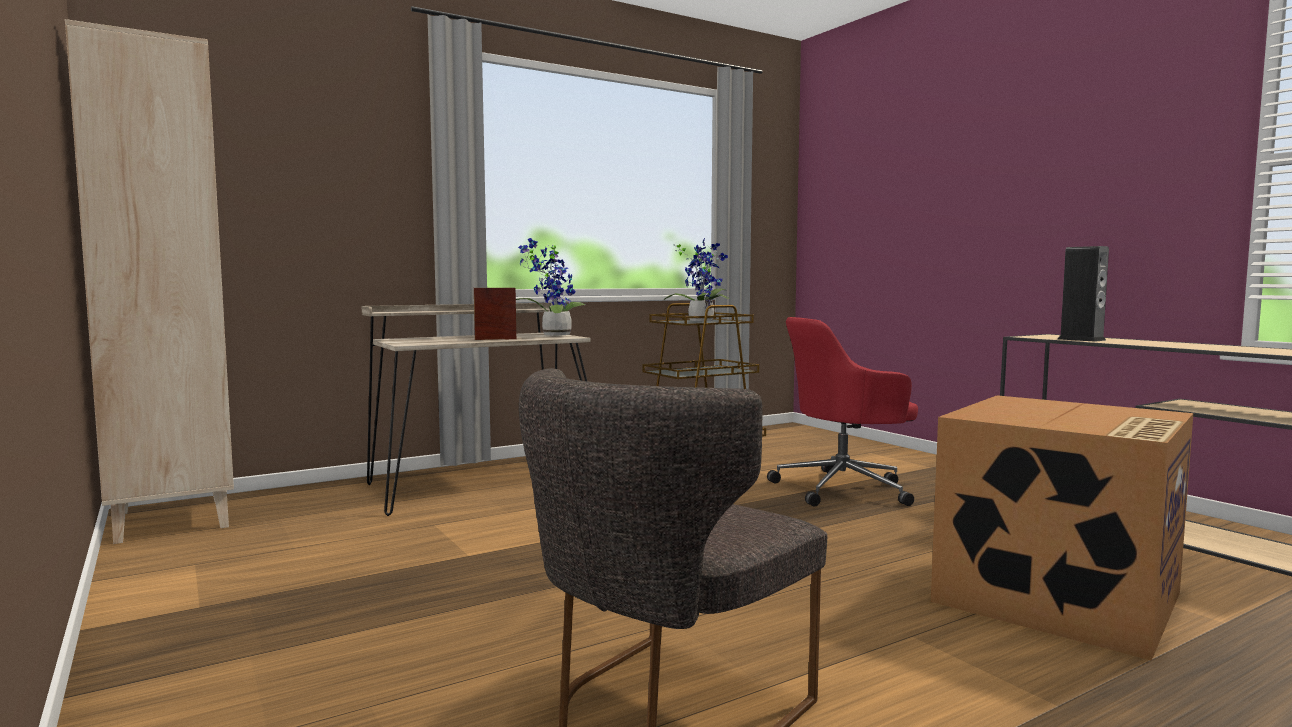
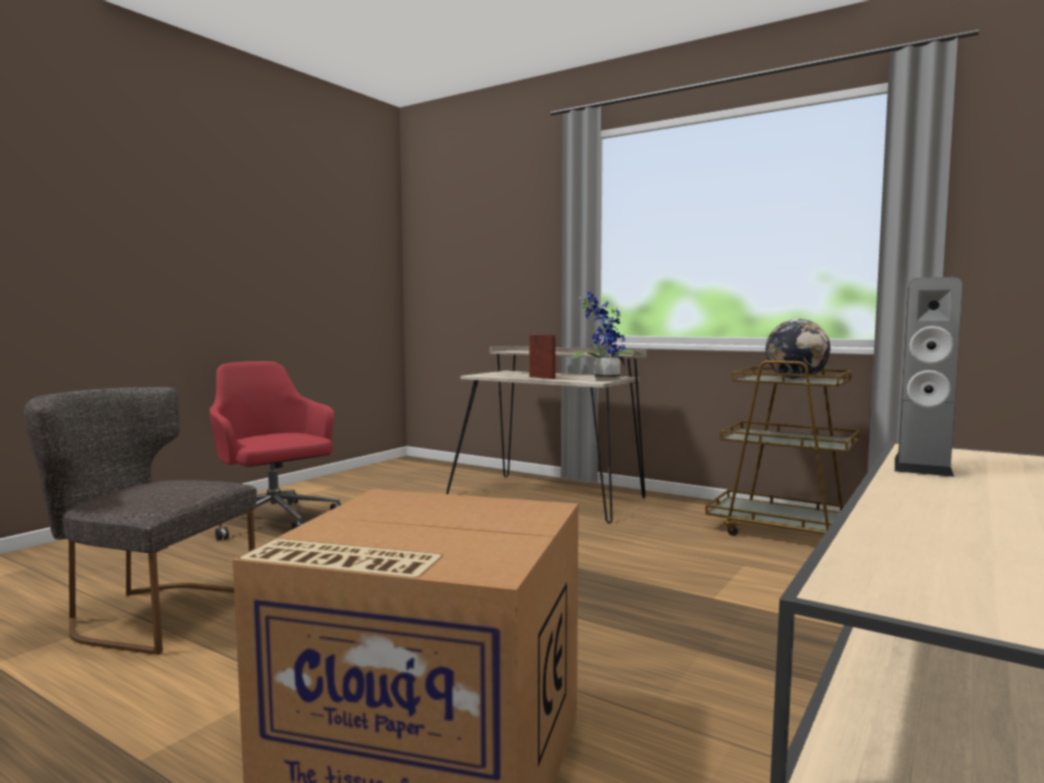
camera: 65 degrees right, 0 degrees up
(171, 519) = (399, 466): beige bookcase -> none
(702, 321) = (796, 379): potted plant -> globe
(844, 489) = (742, 612): red office chair -> red office chair (274, 521)

